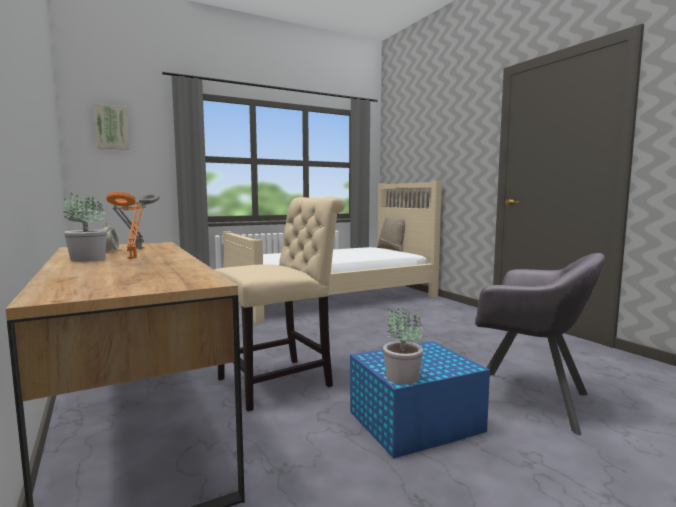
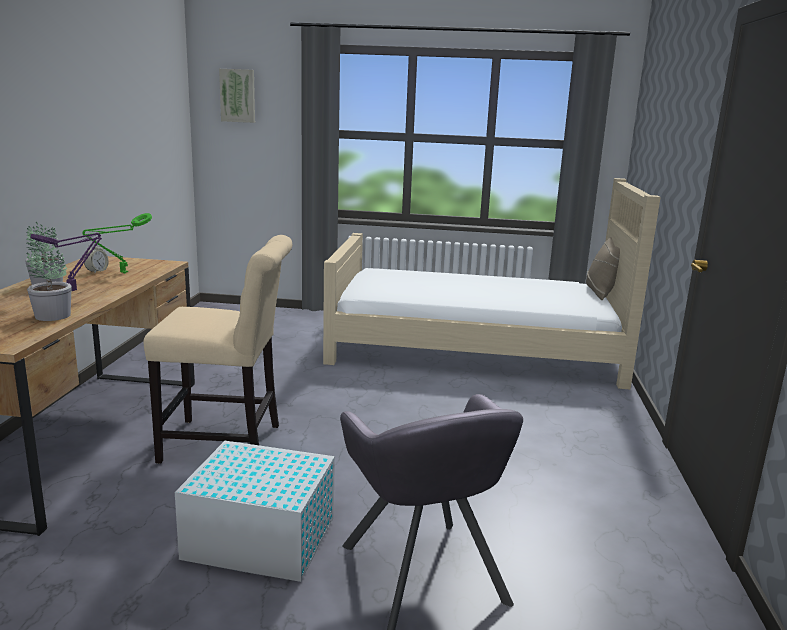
camera: 35 degrees right, 10 degrees up
(133, 258) = (74, 290): orange table lamp -> purple table lamp
(138, 249) = (122, 273): grey table lamp -> green table lamp
(401, 377) = (206, 483): potted plant -> potted plant (52, 316)
(413, 422) = (258, 537): blue storage box -> white storage box

